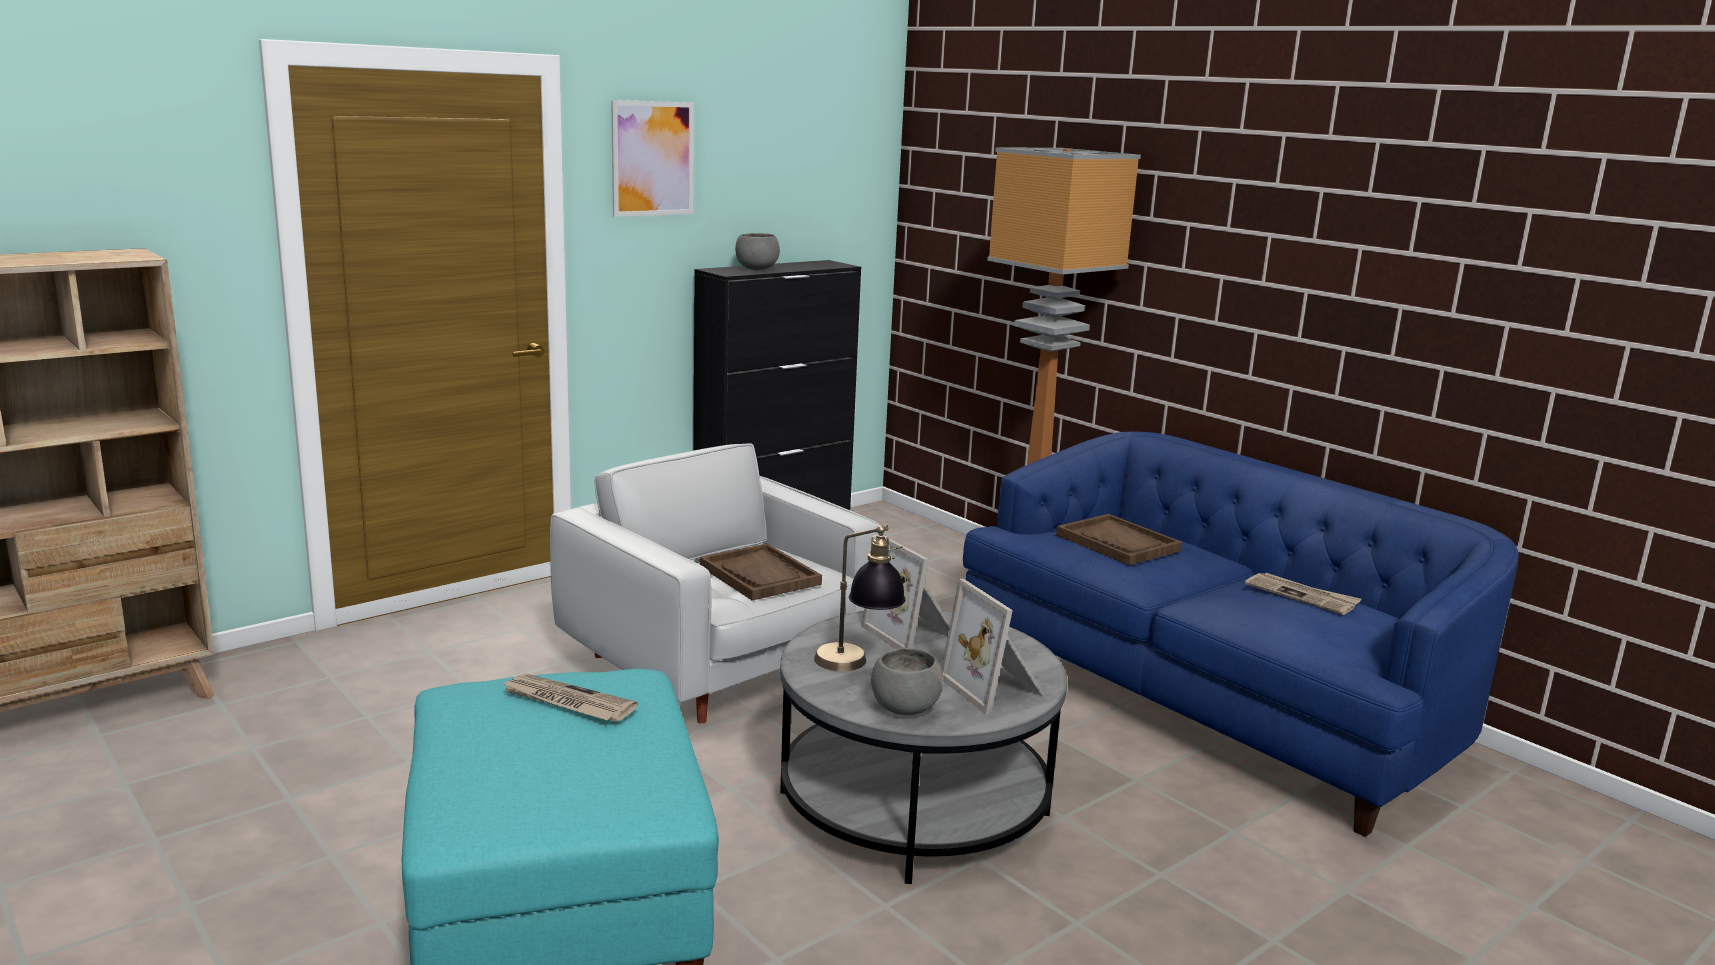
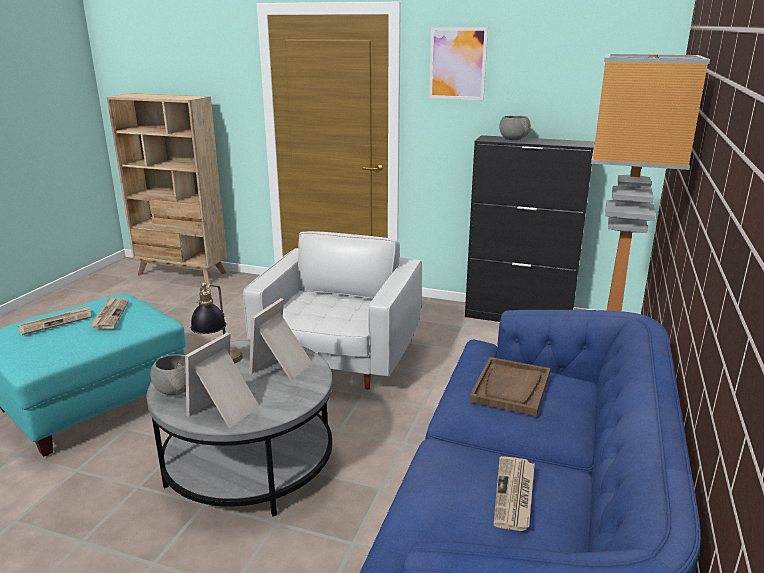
camera: 60 degrees right, 5 degrees up
(521, 753) = (56, 322): none -> newspaper
(760, 575) = (330, 311): brown tray -> none

